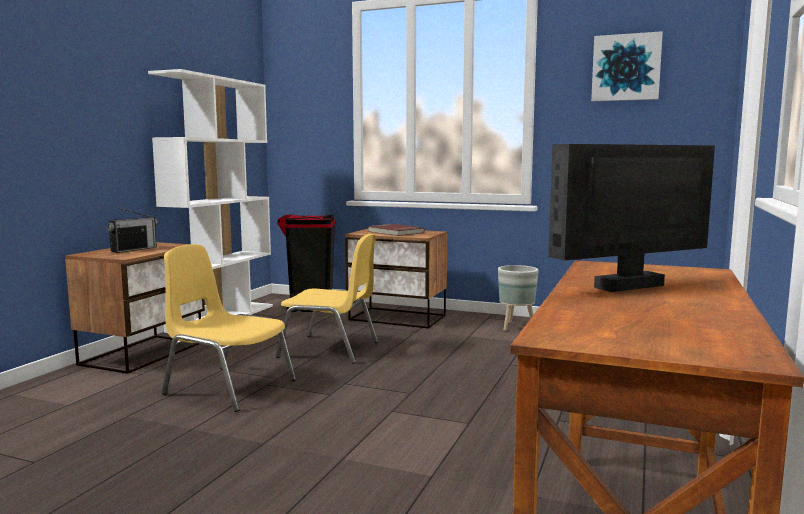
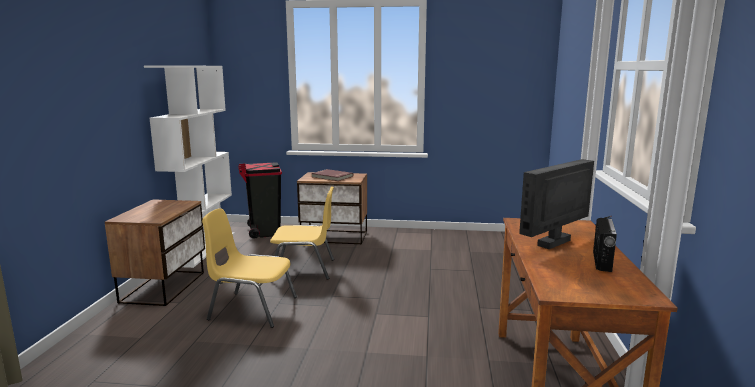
camera: 15 degrees left, 5 degrees up
(134, 249) = (154, 210): radio -> radio (602, 261)
(515, 327) = (418, 238): grey planter -> none
(626, 67) = (486, 60): picture -> none

